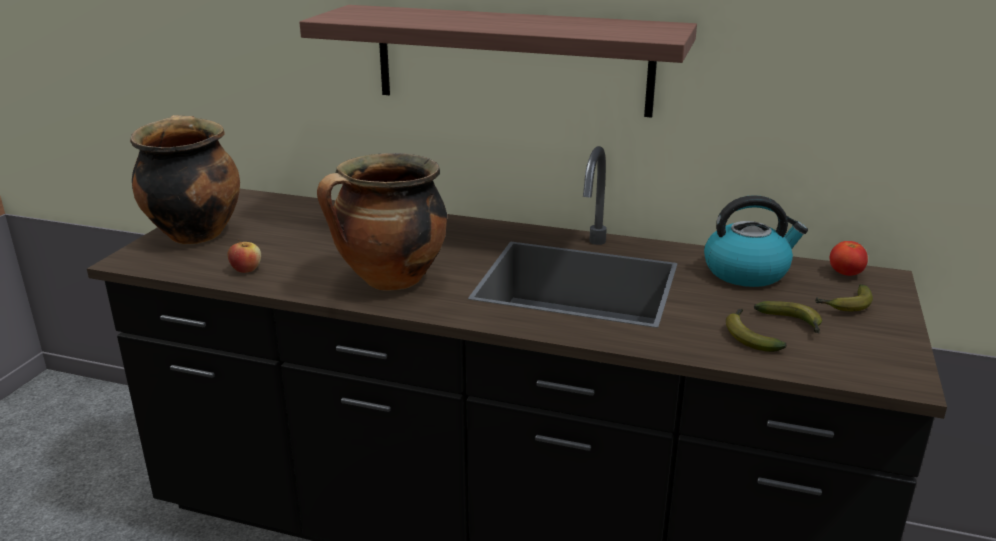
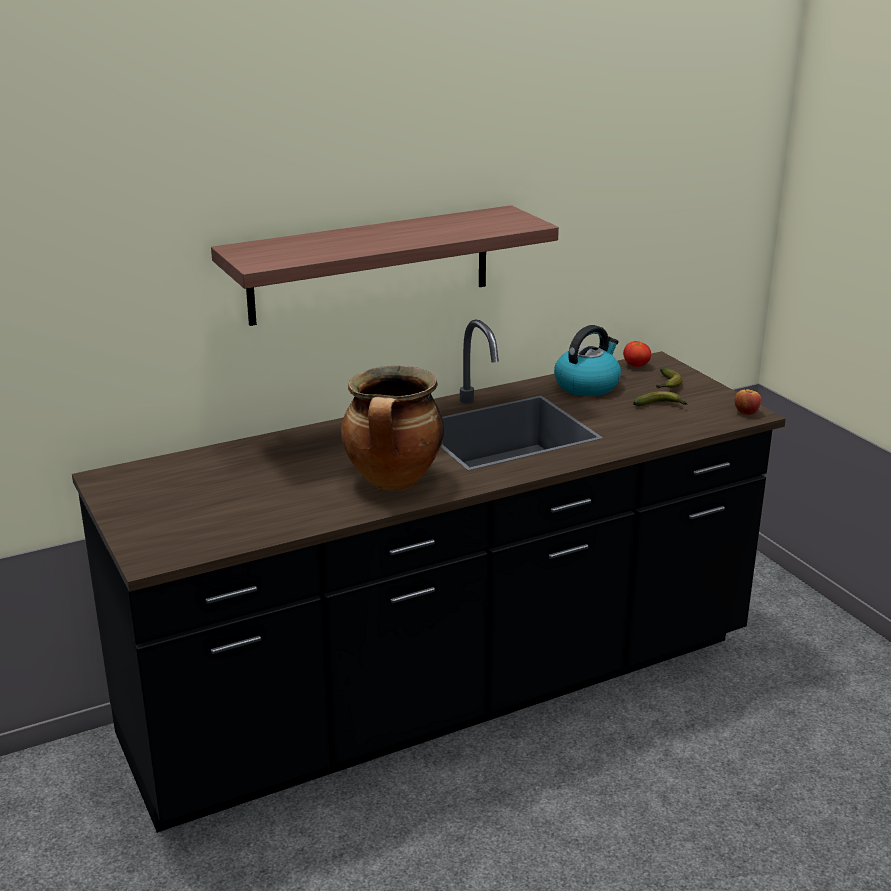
camera: 45 degrees left, 0 degrees up
(194, 233) = (151, 518): cooking pot -> none
(246, 269) = (270, 521): apple -> apple (746, 412)
(749, 336) = (654, 422): banana -> none

